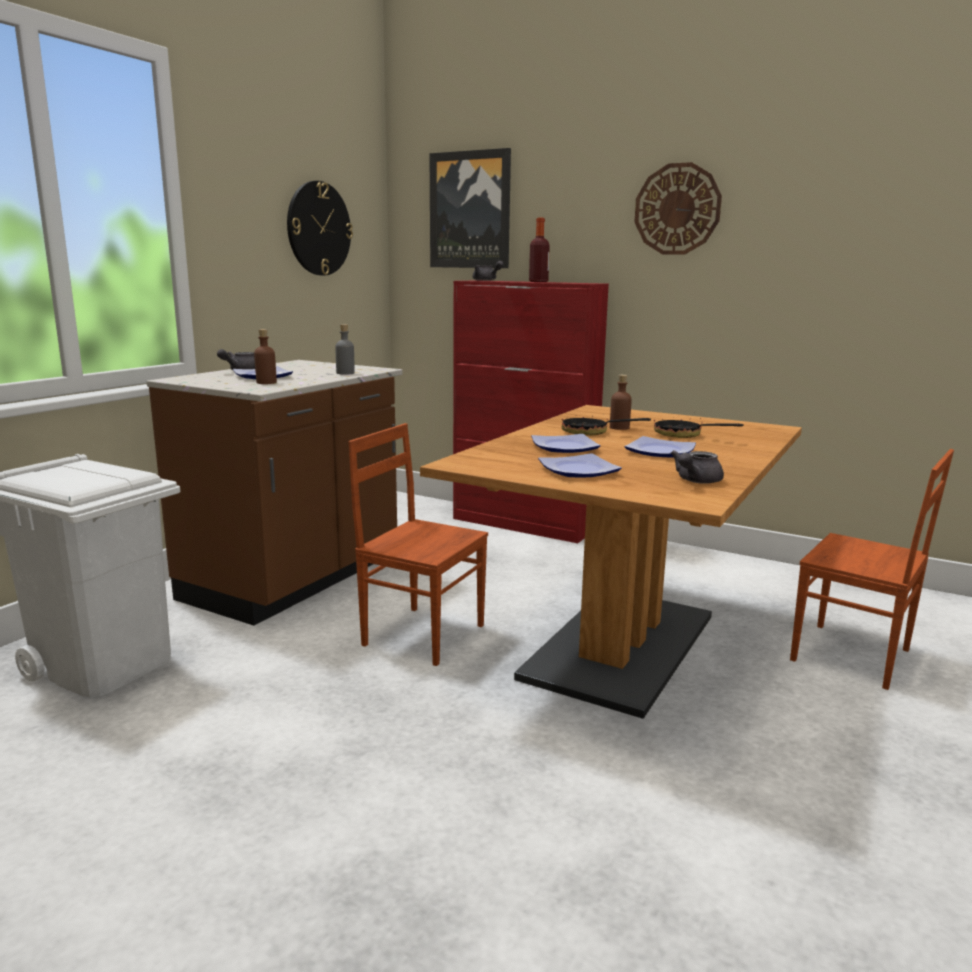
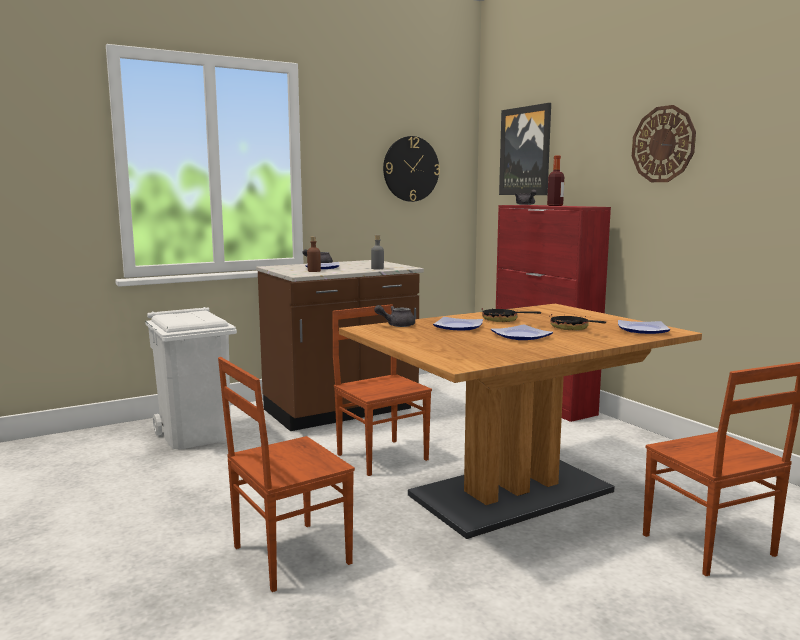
camera: 30 degrees right, 5 degrees down
(466, 814) = (289, 555): none -> brown chair
(576, 470) = (428, 340): plate -> plate (641, 330)
(619, 428) = (535, 319): brown bottle -> none
(695, 481) = (494, 354): grey teapot -> grey teapot (396, 325)

